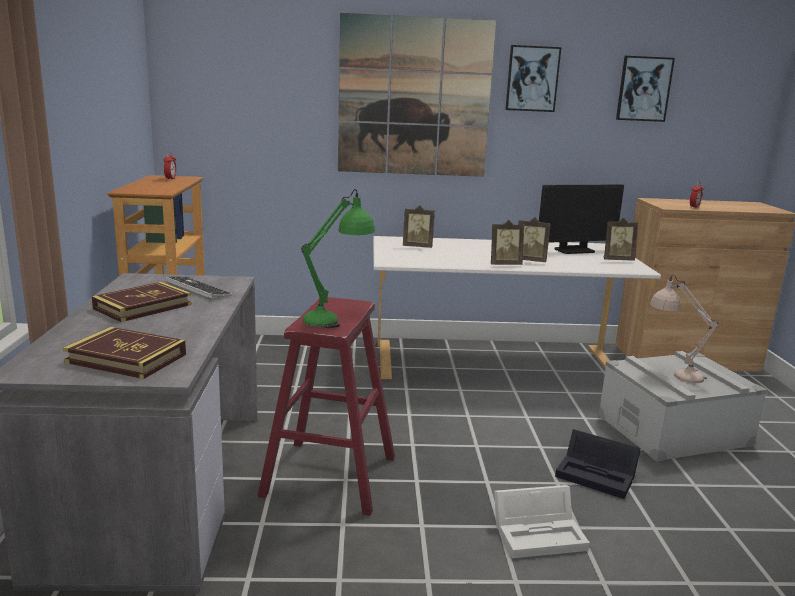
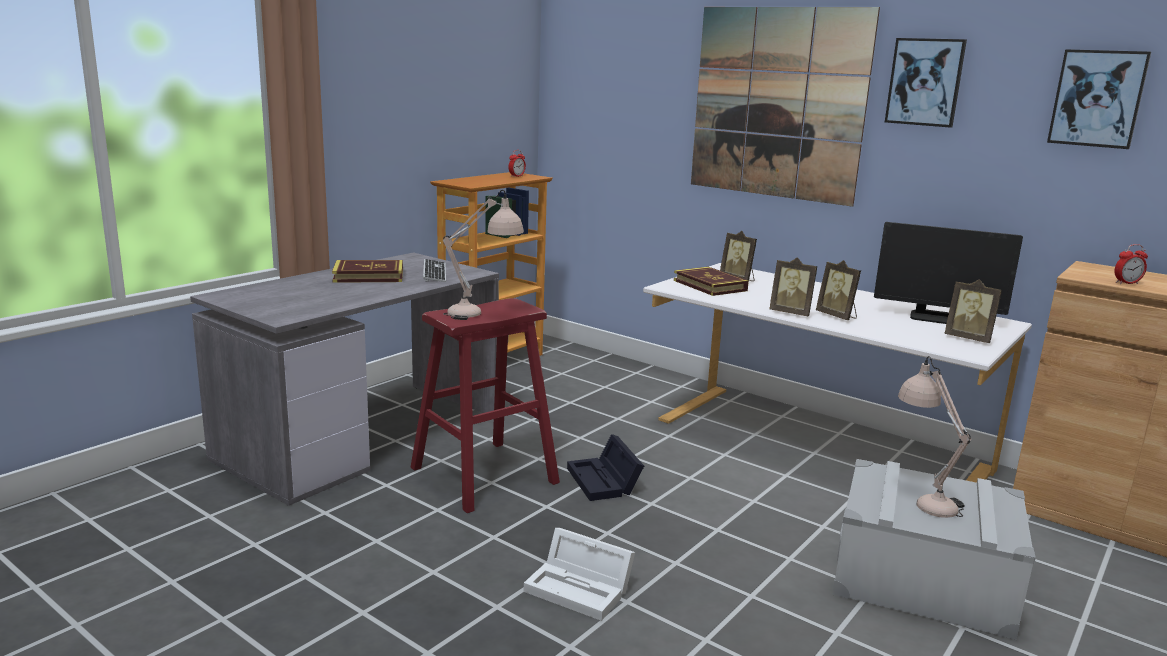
camera: 40 degrees right, 0 degrees up
(126, 358) = (283, 303): book -> book (710, 285)
(337, 317) = (482, 314): green table lamp -> beige table lamp
(598, 475) = (733, 576): black storage box -> black storage box (605, 482)

